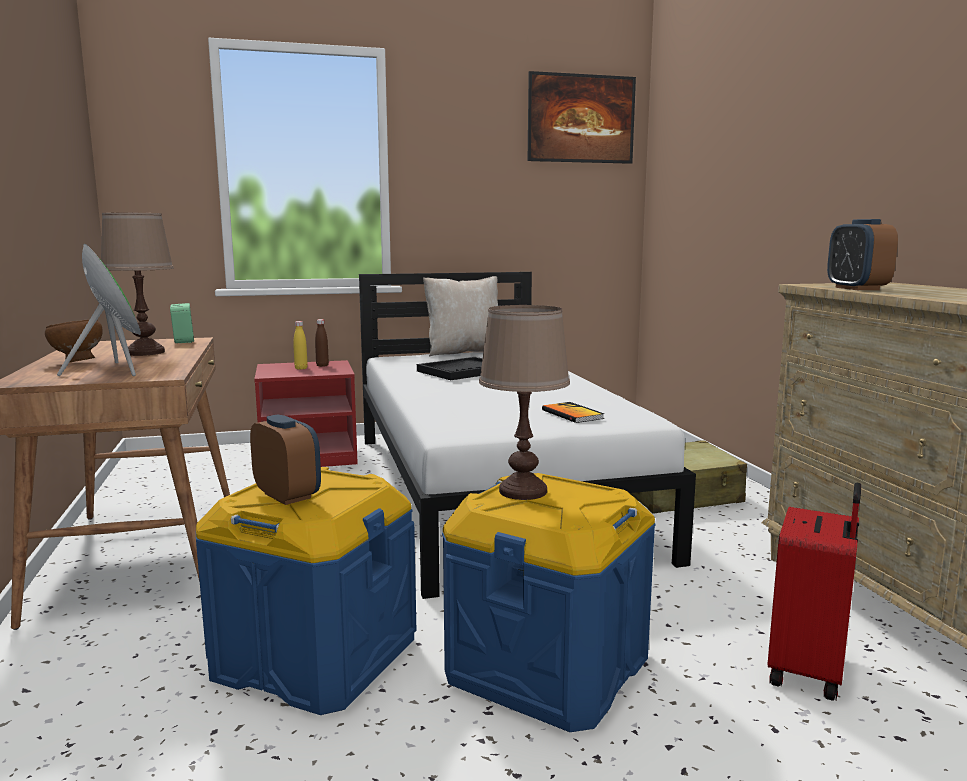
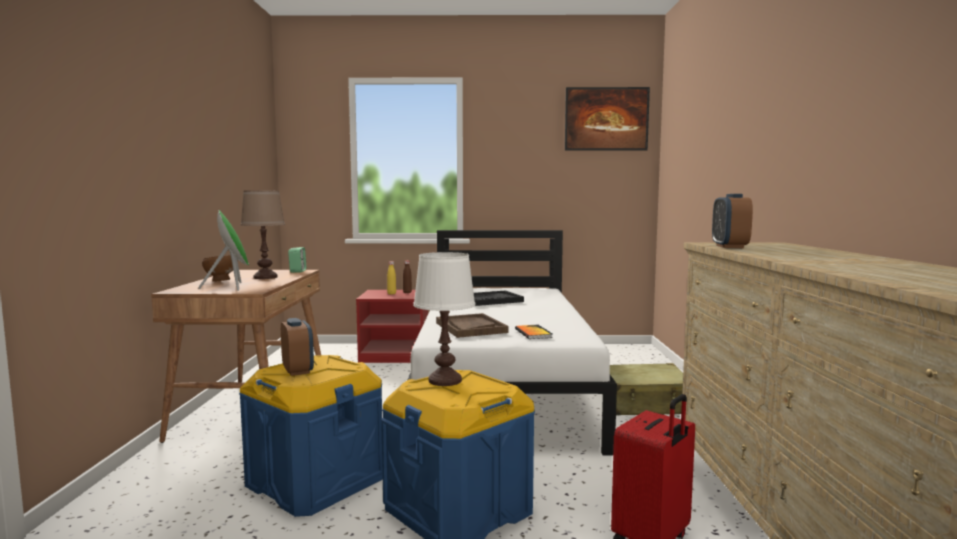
camera: 15 degrees right, 5 degrees down
(464, 352) = (509, 287): beige pillow -> none
(479, 412) = (470, 327): none -> brown tray
(522, 491) = (445, 380): brown table lamp -> white table lamp

